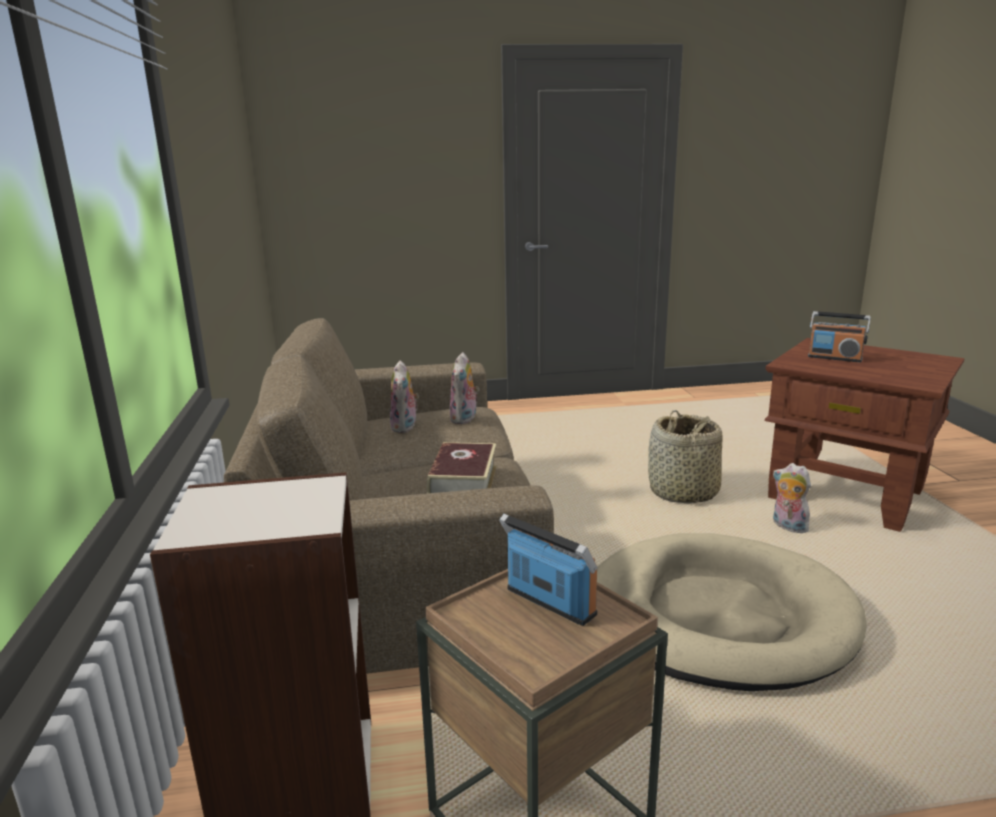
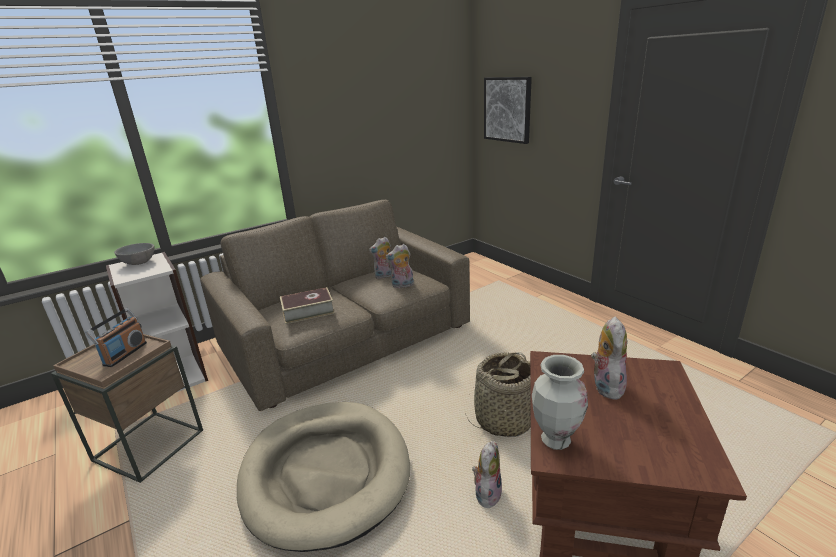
camera: 65 degrees right, 5 degrees up
(221, 510) = (139, 263): none -> grey bowl
(338, 179) = (507, 109): none -> picture
(834, 358) = (605, 386): radio -> plush toy
(905, 381) = (555, 440): none -> vase

